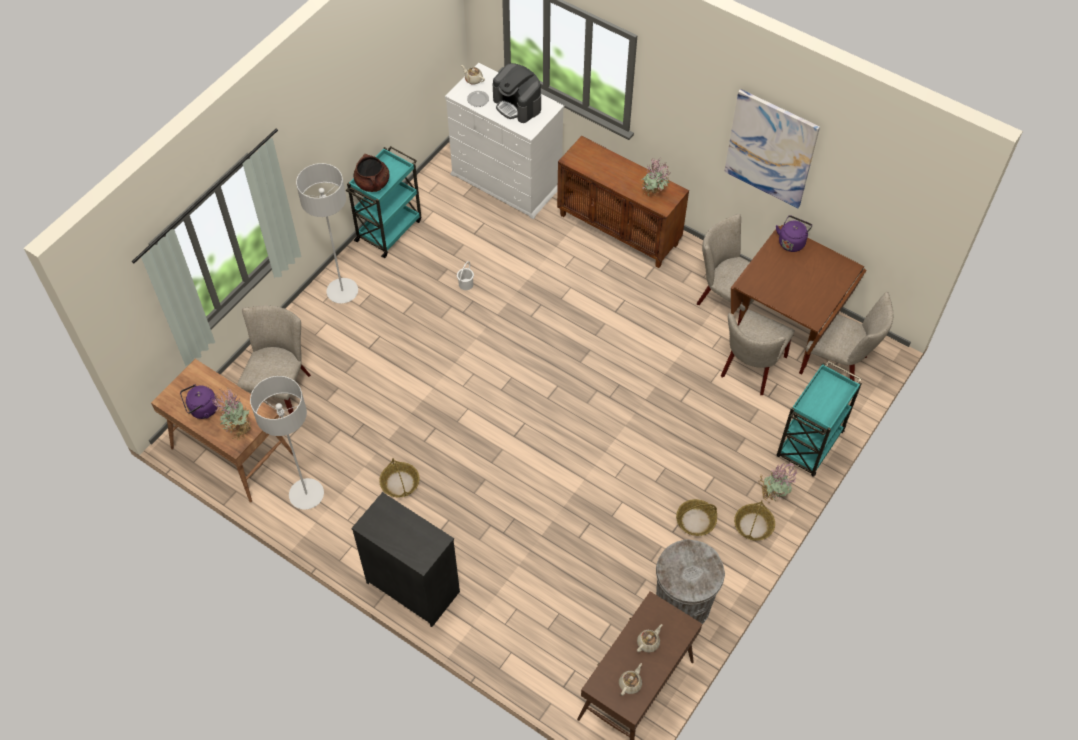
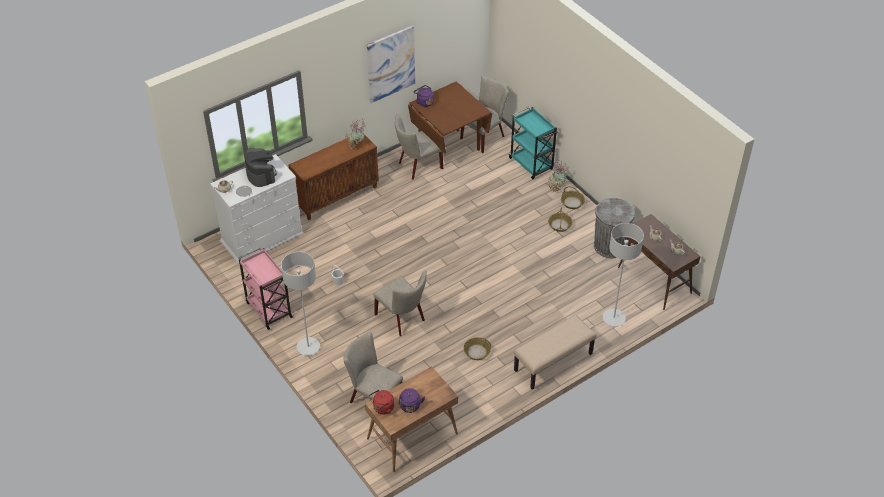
camera: 70 degrees left, 10 degrees down
(191, 380) = (382, 408): none -> red kettle
(239, 429) = (435, 390): potted plant -> none
(306, 494) = (464, 402): grey floor lamp -> grey floor lamp (614, 318)
(373, 183) = (265, 275): brown cooking pot -> none
(389, 230) = (268, 309): turquoise cart -> pink cart
(413, 586) = (553, 362): black dresser -> beige bench
(517, 104) = (261, 174): coffee machine -> coffee machine turned 90 degrees counterclockwise
(751, 369) = (470, 171): beige chair -> beige chair (402, 318)

